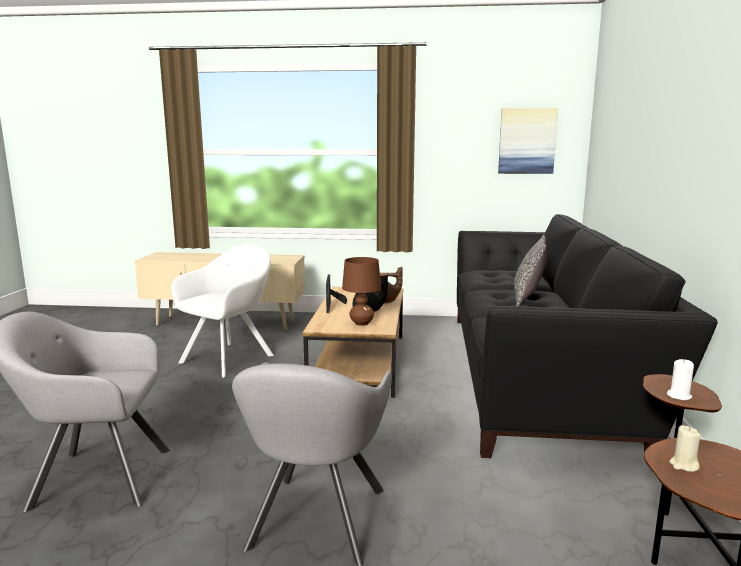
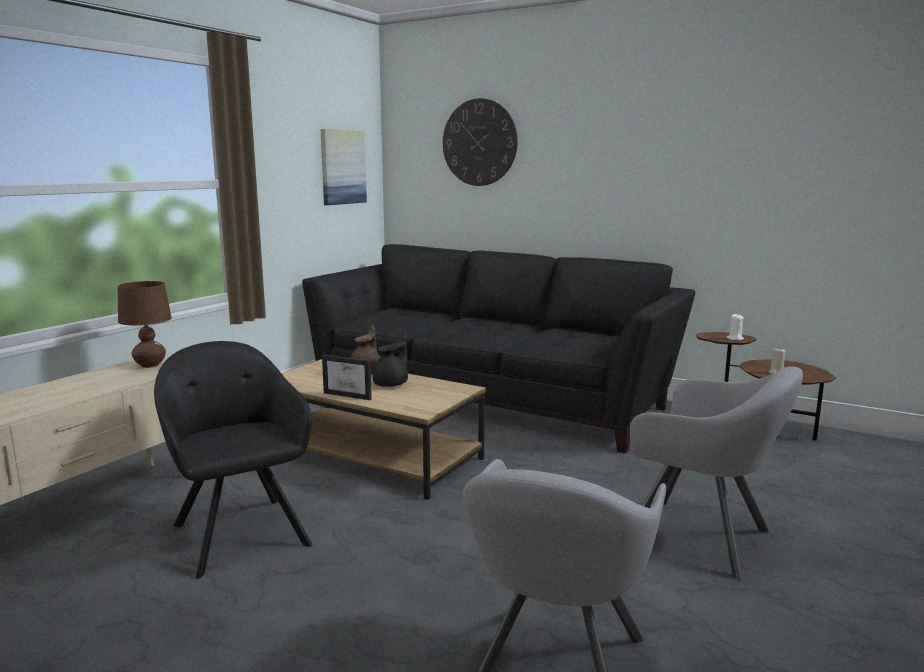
camera: 65 degrees left, 0 degrees up
(230, 358) = (239, 531): white armchair -> black armchair
(361, 323) = (432, 392): brown table lamp -> brown table lamp (150, 365)
(528, 299) = (483, 326): pillow -> none
(626, 114) = (479, 142): none -> wall clock

